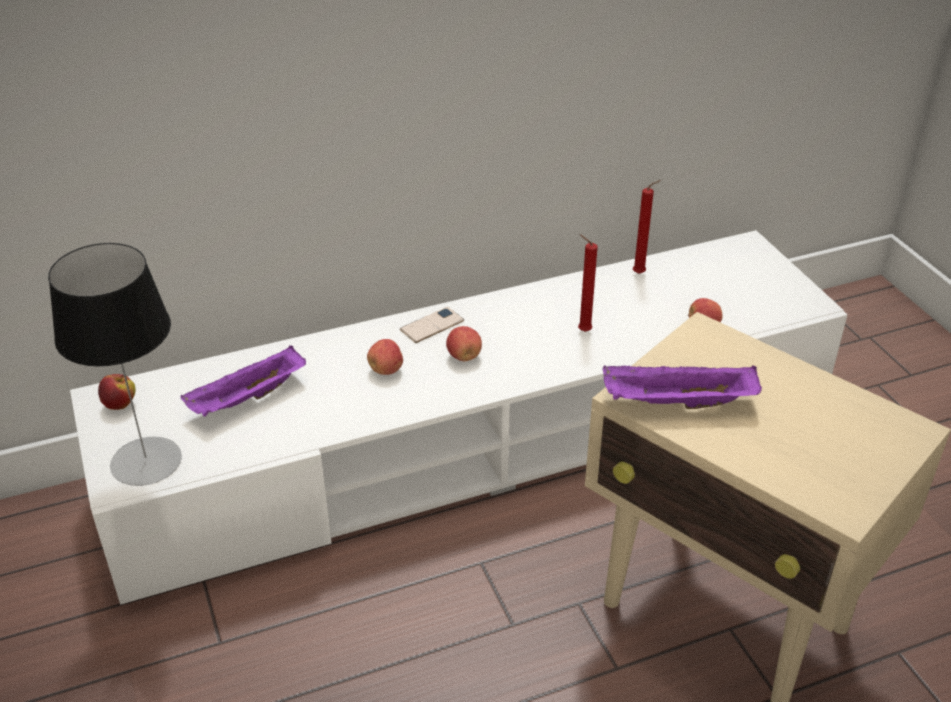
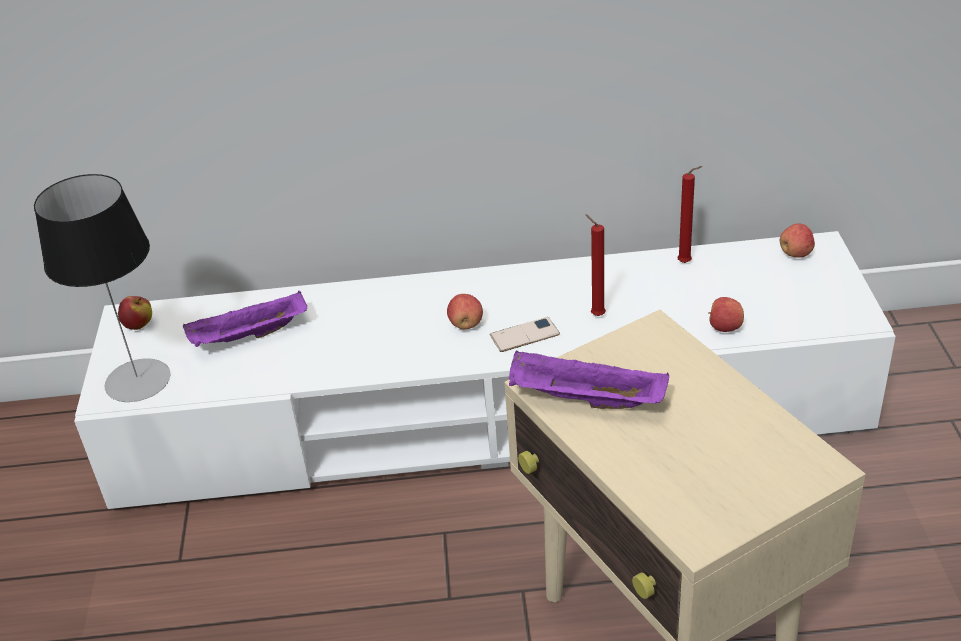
camera: 20 degrees right, 0 degrees up
(386, 370) = (386, 327): apple -> apple (796, 253)
(432, 325) = (449, 289): phone -> phone (524, 335)

